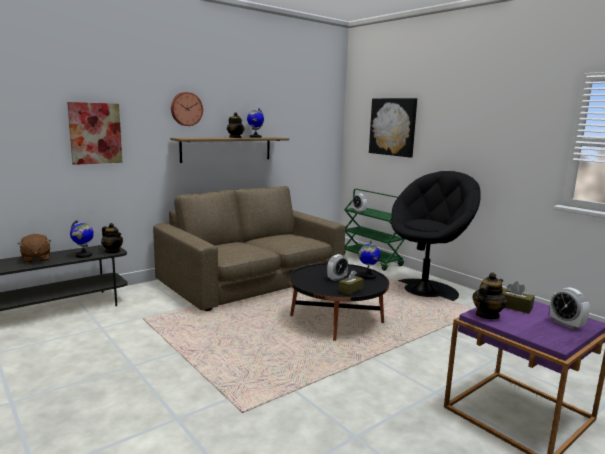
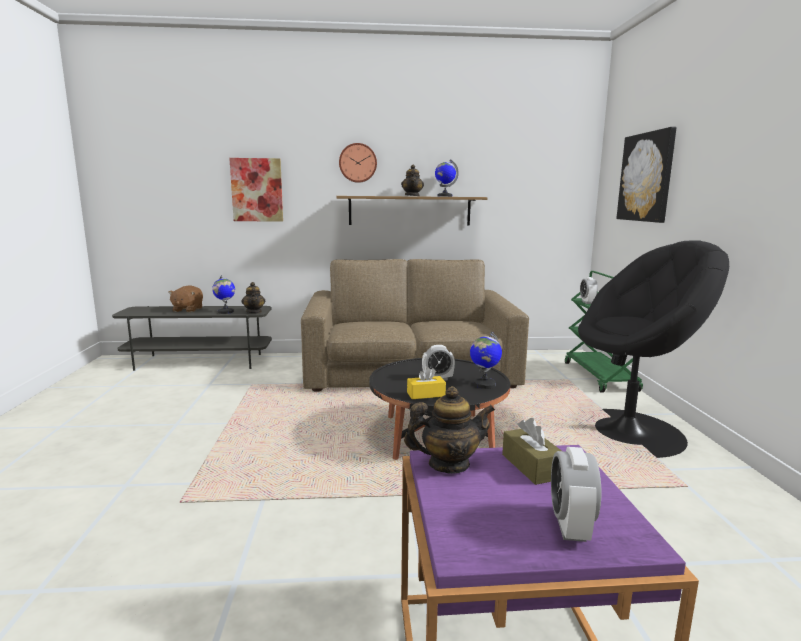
camera: 35 degrees right, 0 degrees up
(350, 290) = (426, 394): brown tissue box -> yellow tissue box

